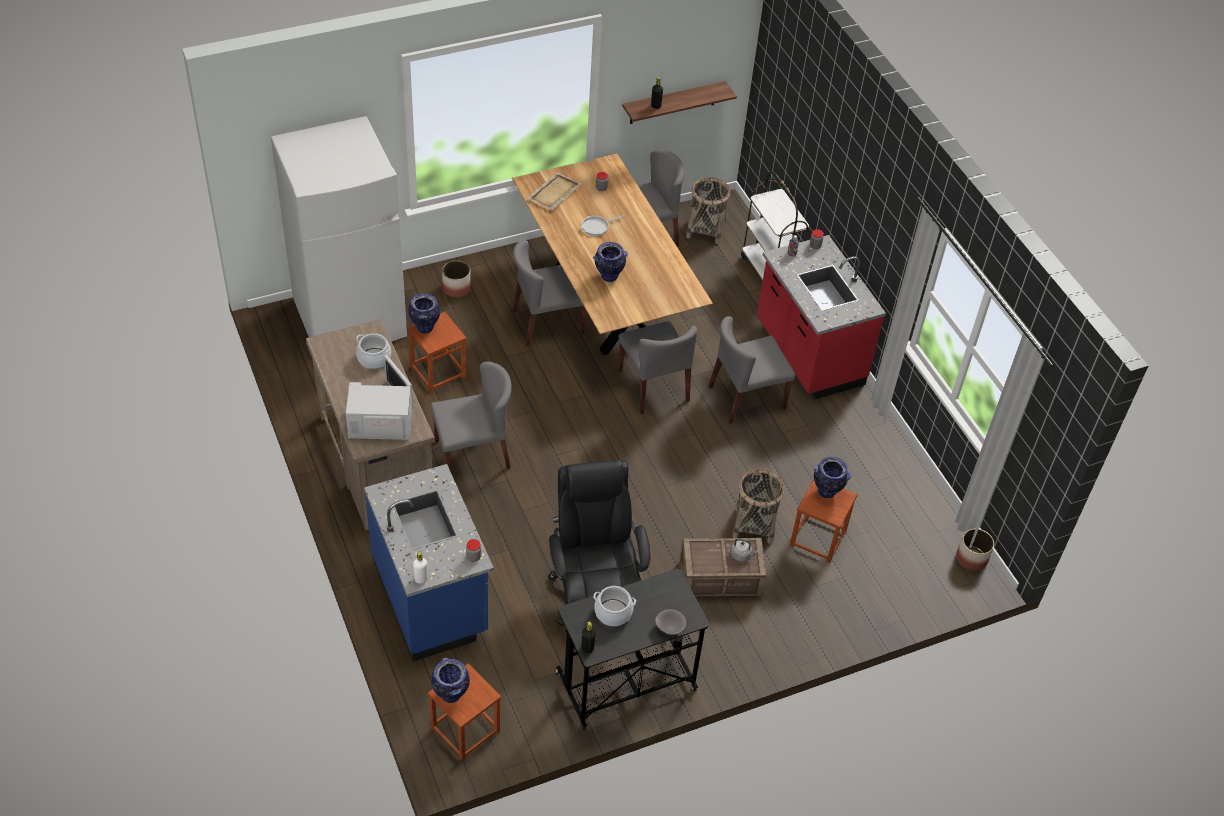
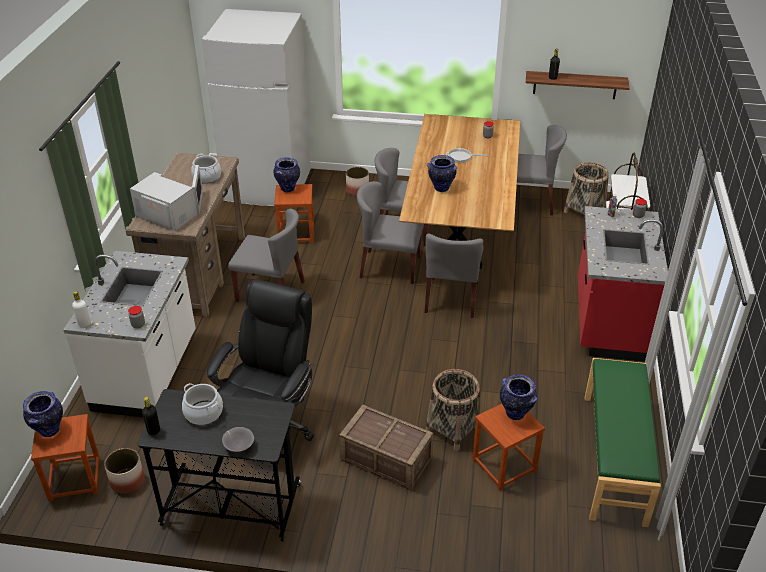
camera: 35 degrees right, 10 degrees down
(431, 597) = (147, 373): blue counter -> white counter
(553, 193) = (447, 129): beige tray -> none
(741, 555) = (403, 439): grey kettle -> none
(746, 398) = (525, 333): grey chair -> grey chair (389, 267)
(896, 490) = (615, 457): none -> green bench
(972, 558) = (655, 551): planter -> planter (128, 481)

